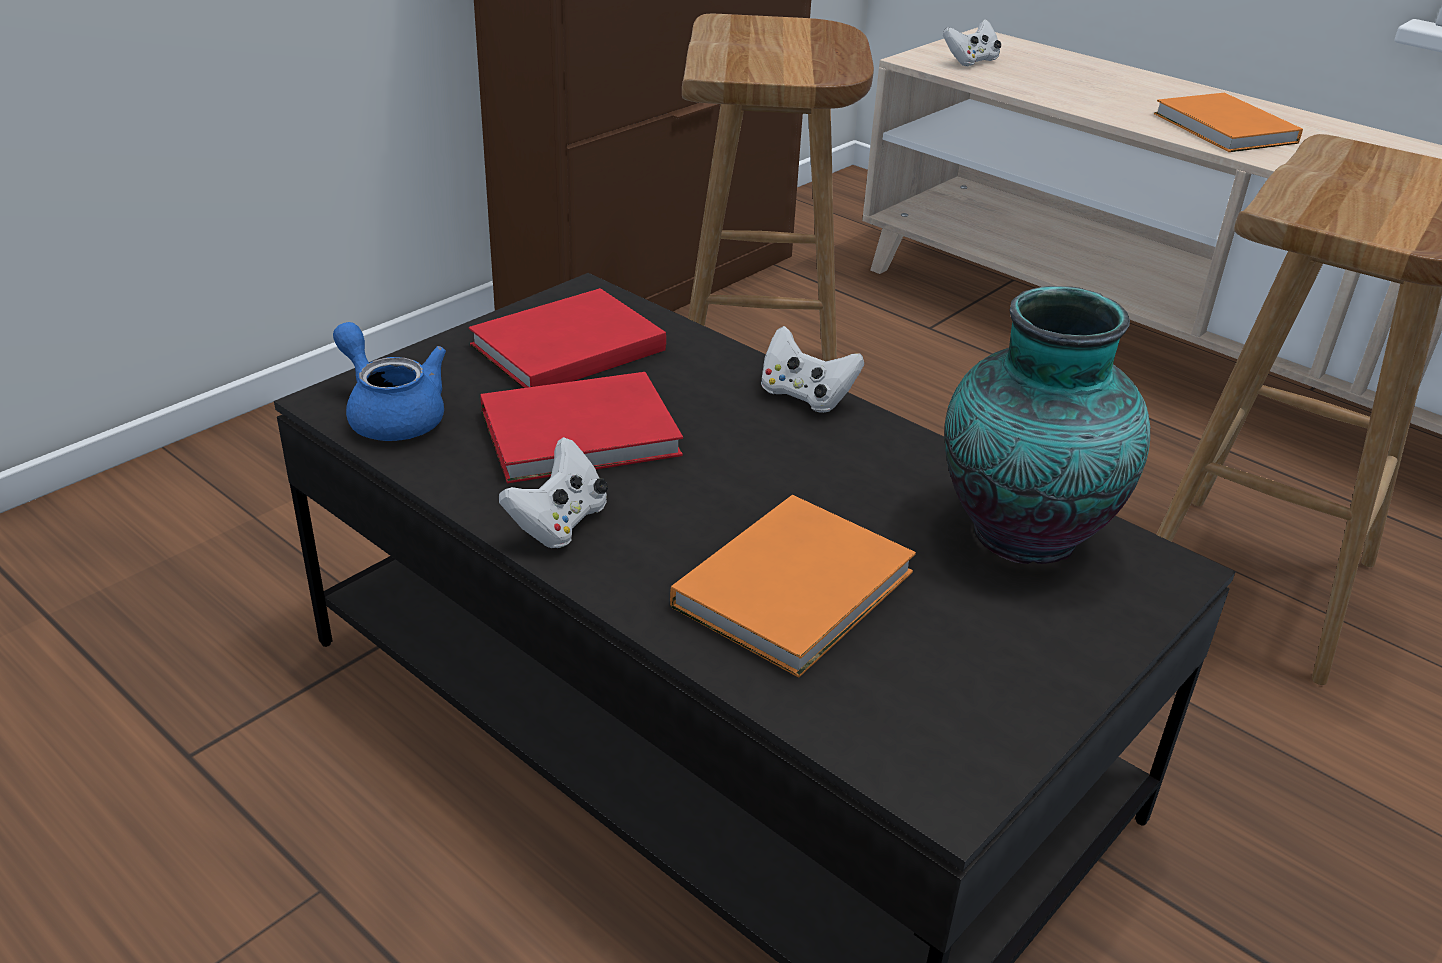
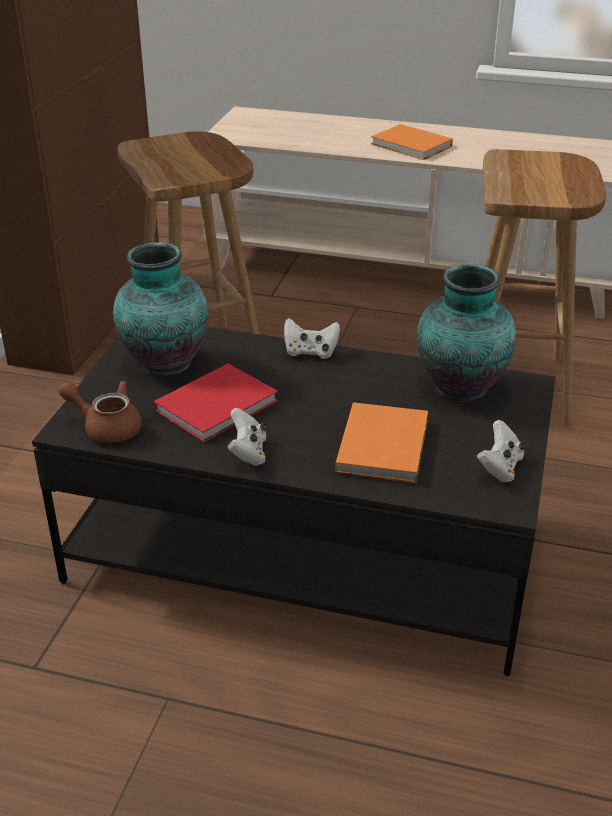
camera: 25 degrees left, 0 degrees up
(391, 414) = (106, 427): blue teapot -> brown teapot
(562, 348) = (163, 363): red book -> vase
(971, 61) = (250, 131): white game controller -> white game controller (500, 468)

